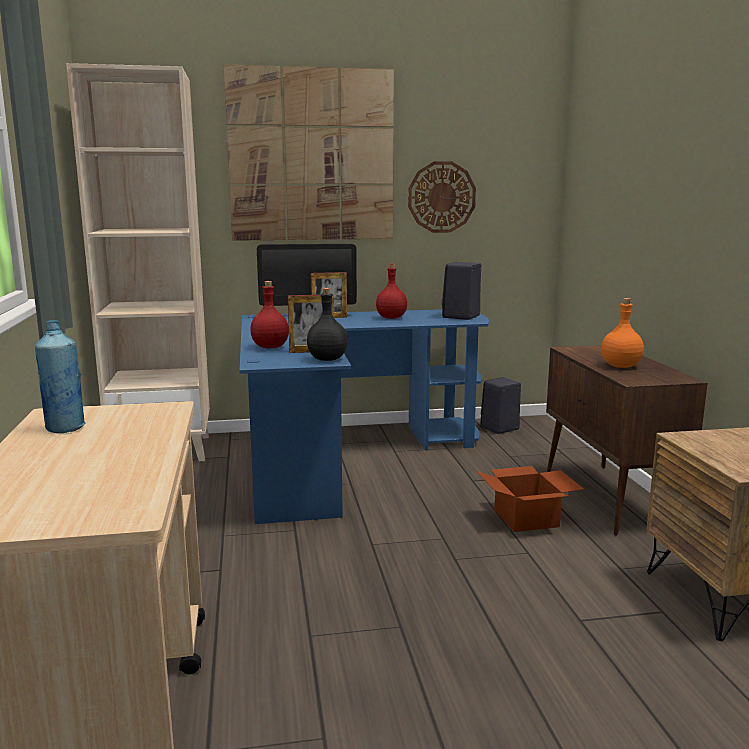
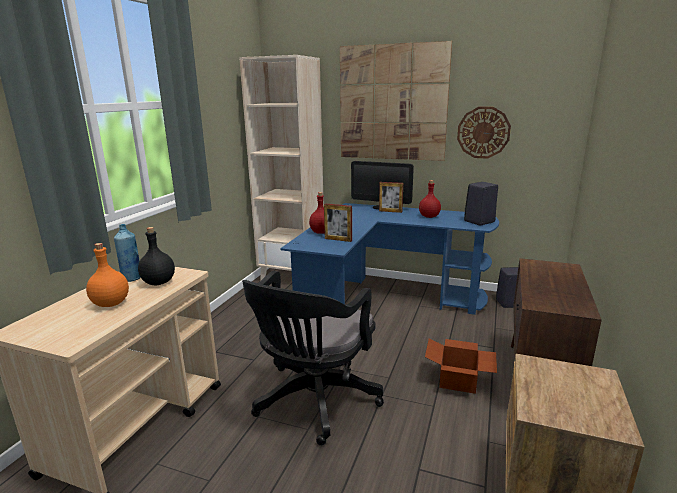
camera: 30 degrees right, 5 degrees up
(328, 359) = (337, 247): black bottle -> black bottle (159, 282)
(373, 594) = (313, 402): none -> black office chair
(621, 366) = (548, 287): orange bottle -> orange bottle (110, 304)

